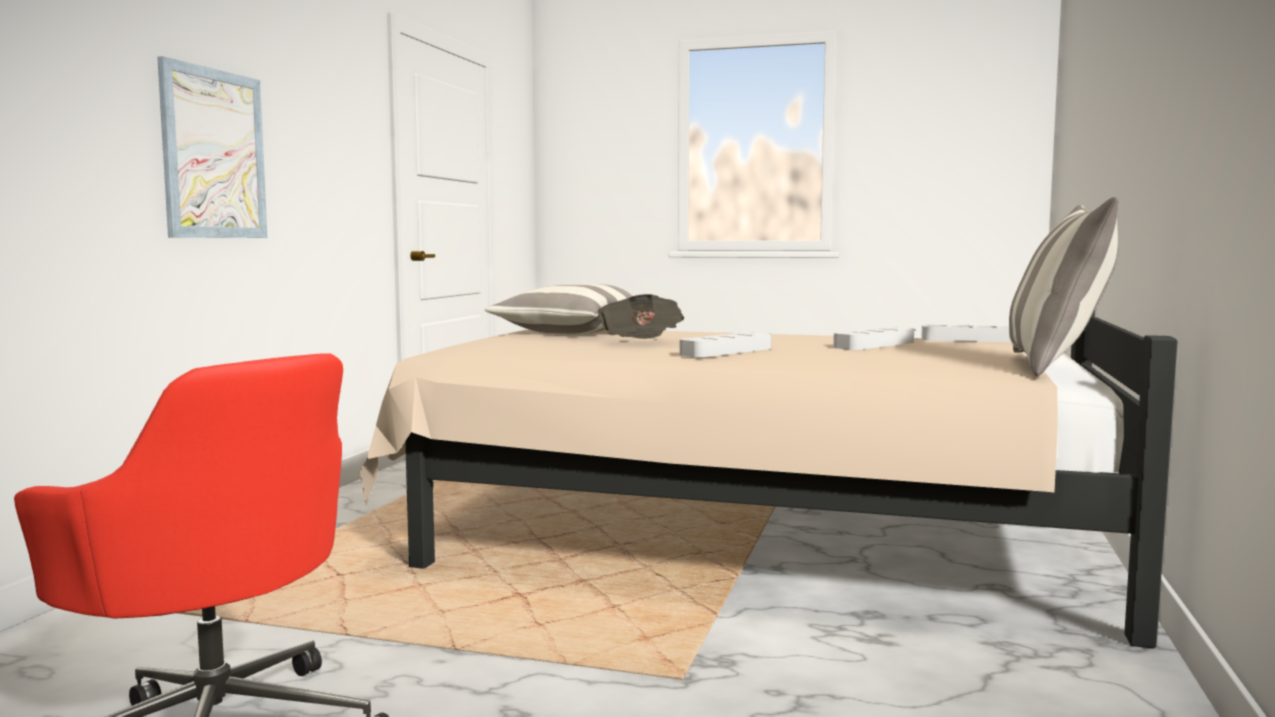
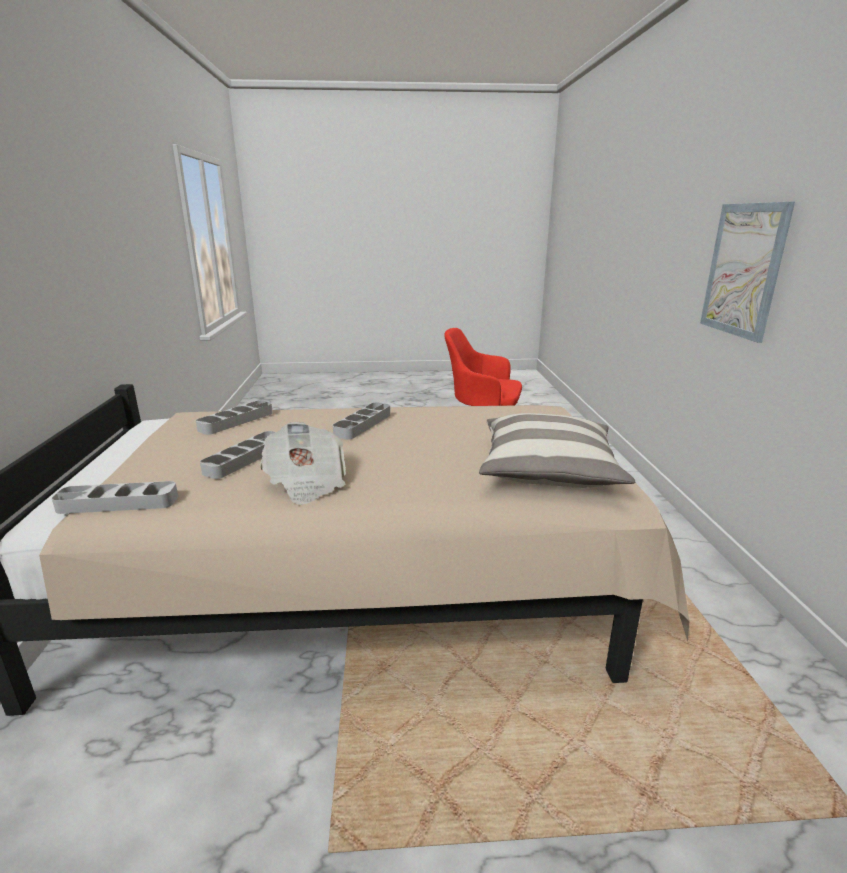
camera: 160 degrees right, 15 degrees up
(641, 342) = (441, 439): newspaper -> newspaper (306, 483)
(917, 361) = (236, 421): none -> grey tray
(1055, 365) = (147, 428): pillow -> none

